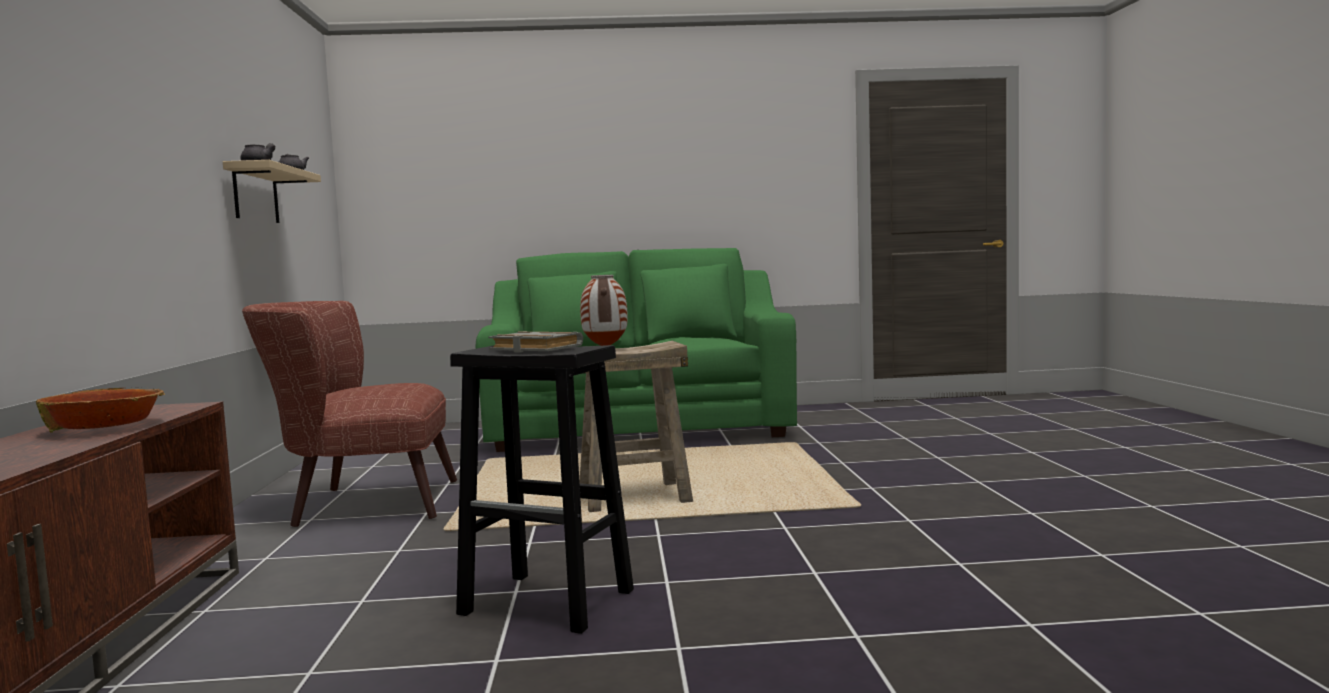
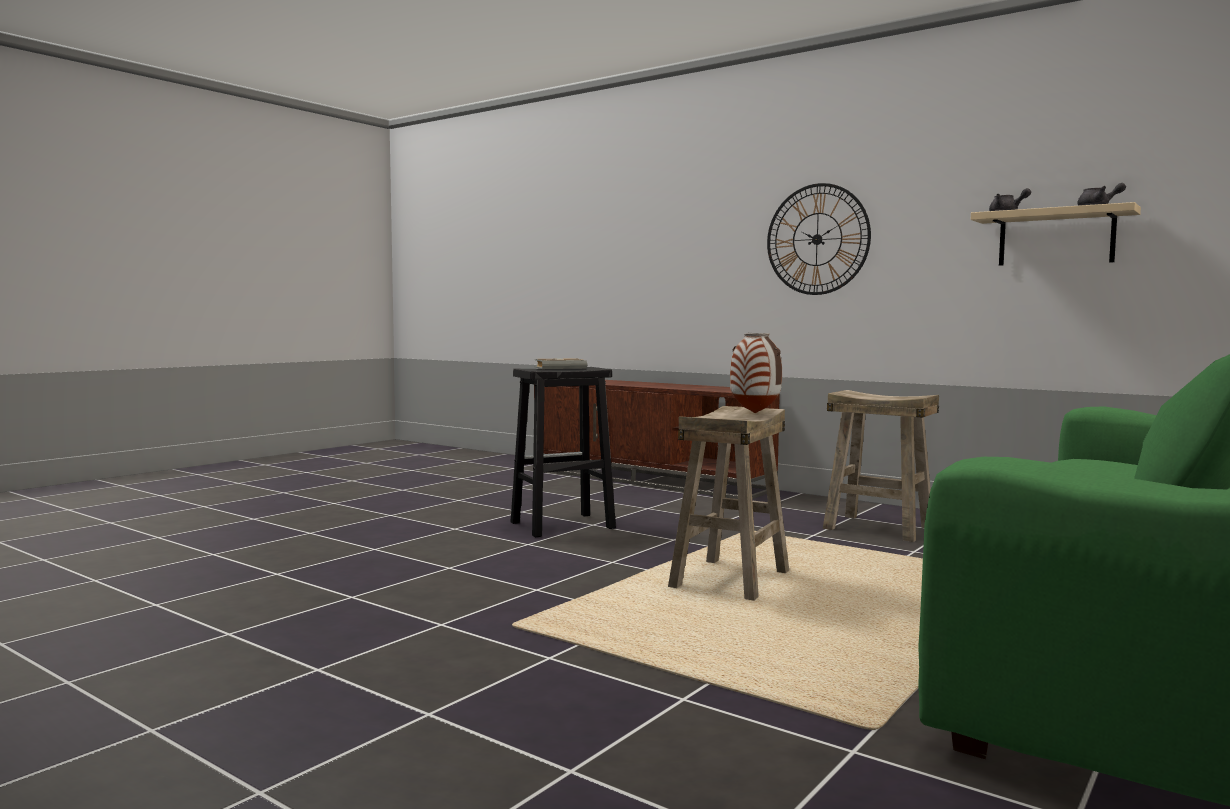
camera: 130 degrees right, 0 degrees up
(105, 428) = (693, 388): bowl -> none
(111, 153) = (817, 239): none -> wall clock
(359, 504) = (879, 528): brown armchair -> beige stool

